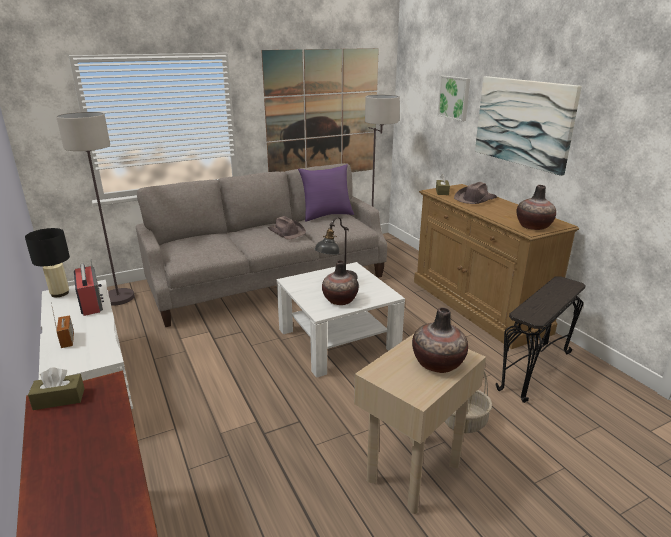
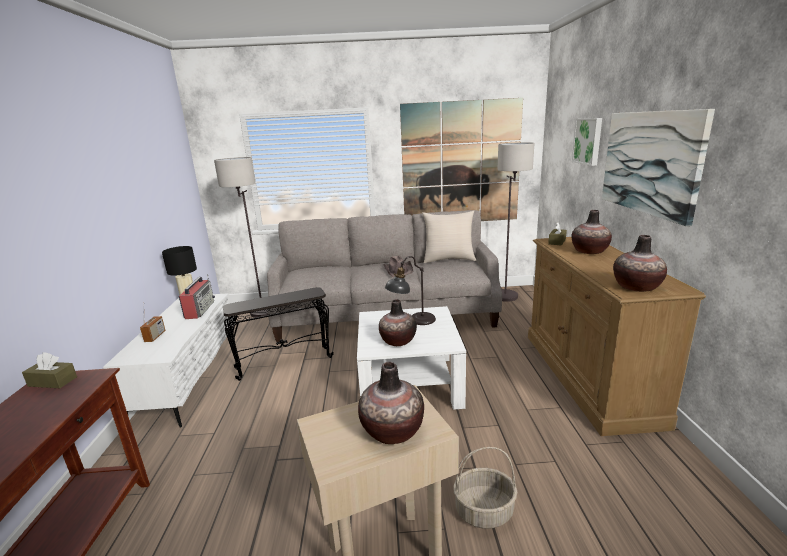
camera: 25 degrees right, 5 degrees down
(326, 215) = (449, 259): purple pillow -> beige pillow
(475, 199) = (589, 251): brown hat -> vase
(535, 371) = (617, 472): black side table -> black side table (285, 363)

